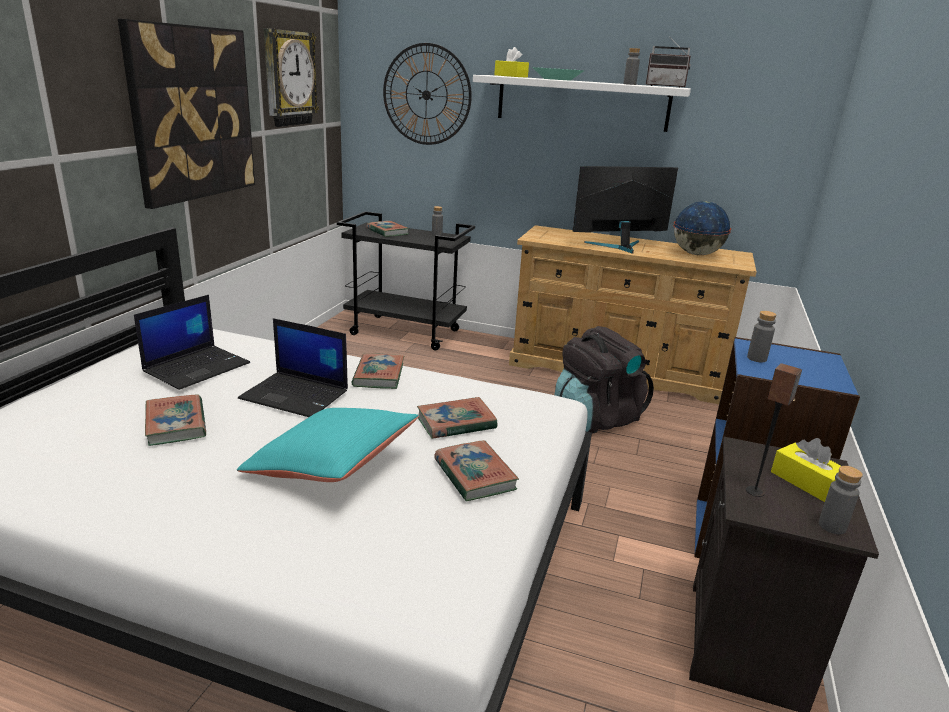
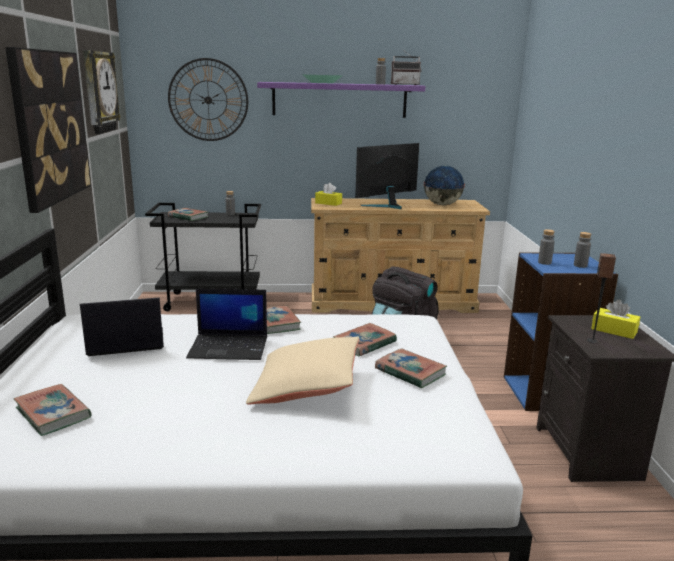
camera: 20 degrees left, 5 degrees down
(176, 424) = (153, 386): book -> book (53, 413)
(197, 367) = (125, 343): laptop -> laptop turned 120 degrees counterclockwise
(331, 465) = (306, 387): turquoise pillow -> beige pillow
(511, 76) = (284, 82): yellow tissue box -> yellow tissue box (328, 203)
(582, 103) = (339, 100): white shelf -> purple shelf
(832, 526) = (646, 350): grey bottle -> grey bottle (580, 265)

